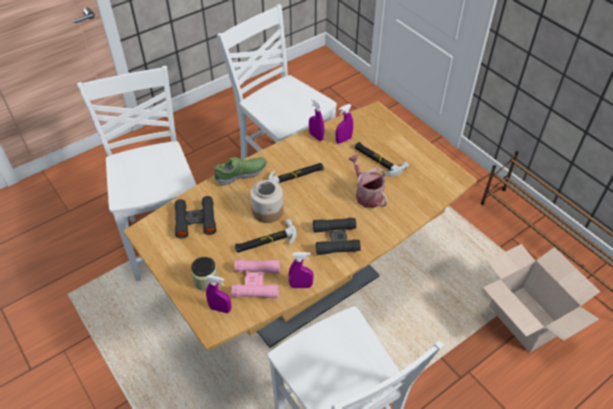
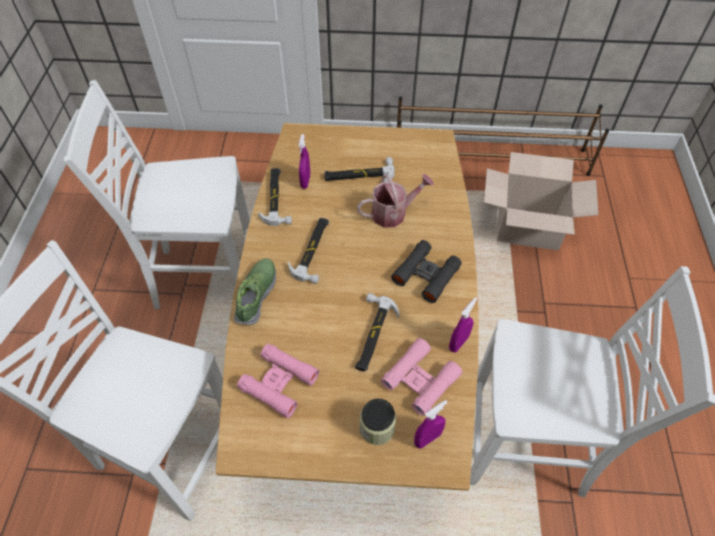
camera: 50 degrees left, 5 degrees up
(195, 220) = (279, 383): black binoculars -> pink binoculars
(268, 211) = (334, 306): jar -> none
(316, 136) = (276, 198): purple spray bottle -> hammer
(366, 194) = (393, 213): watering can -> watering can turned 150 degrees clockwise

